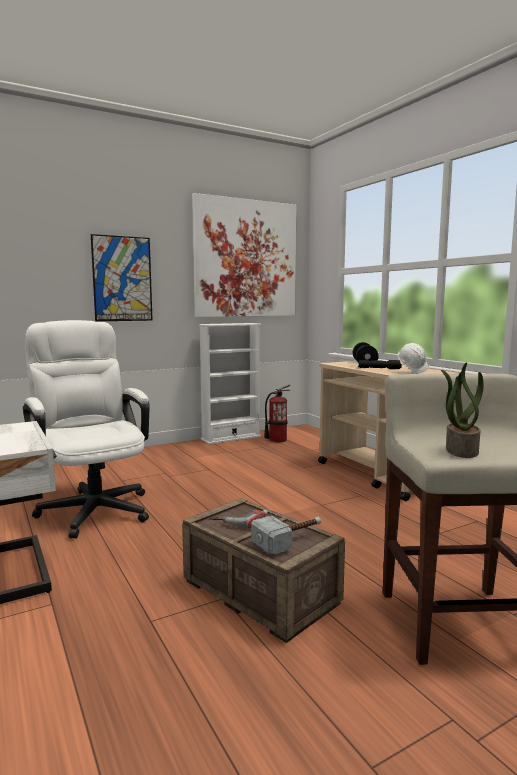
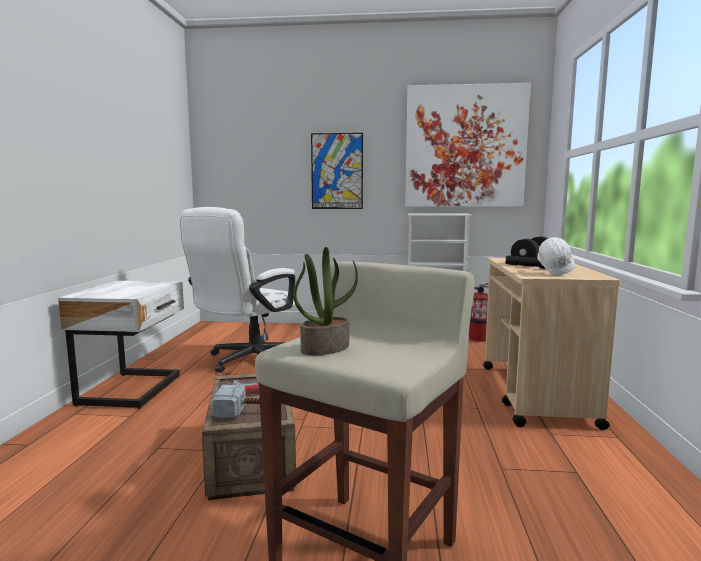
camera: 35 degrees right, 0 degrees up
(93, 507) = (247, 361): white office chair -> white office chair turned 150 degrees counterclockwise

